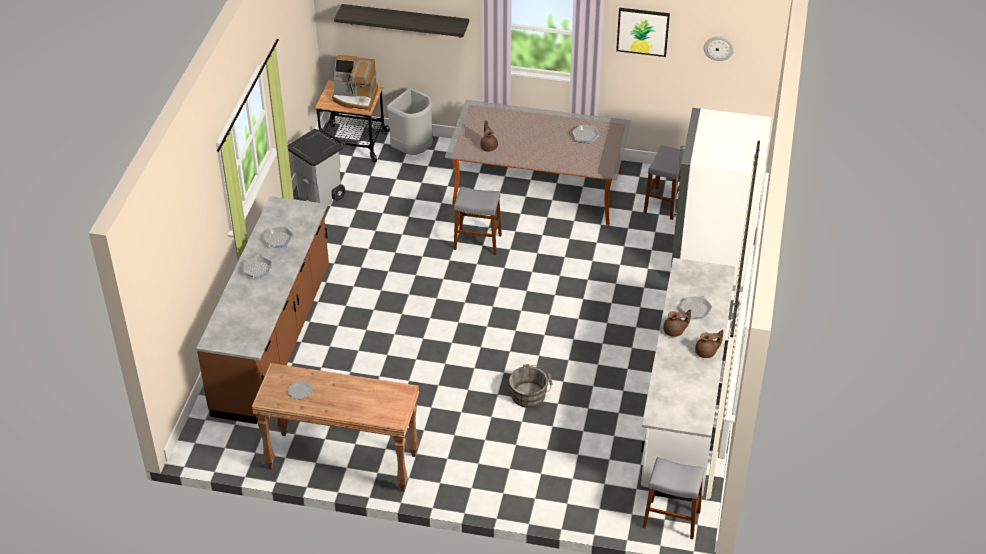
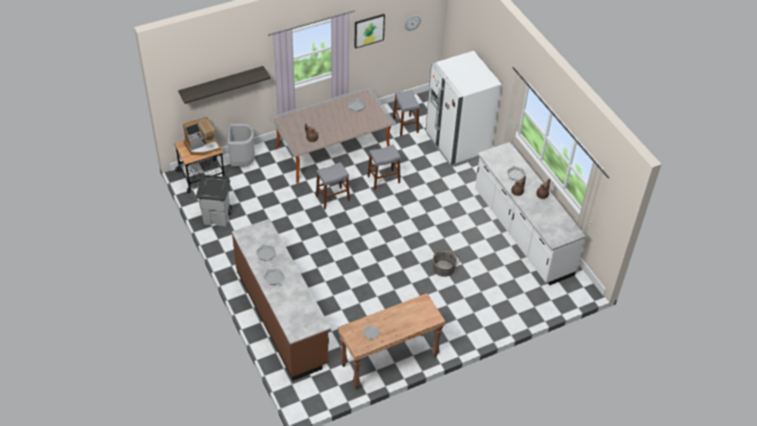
camera: 40 degrees left, 5 degrees up
(671, 519) = (570, 291): grey stool -> grey stool (383, 179)

